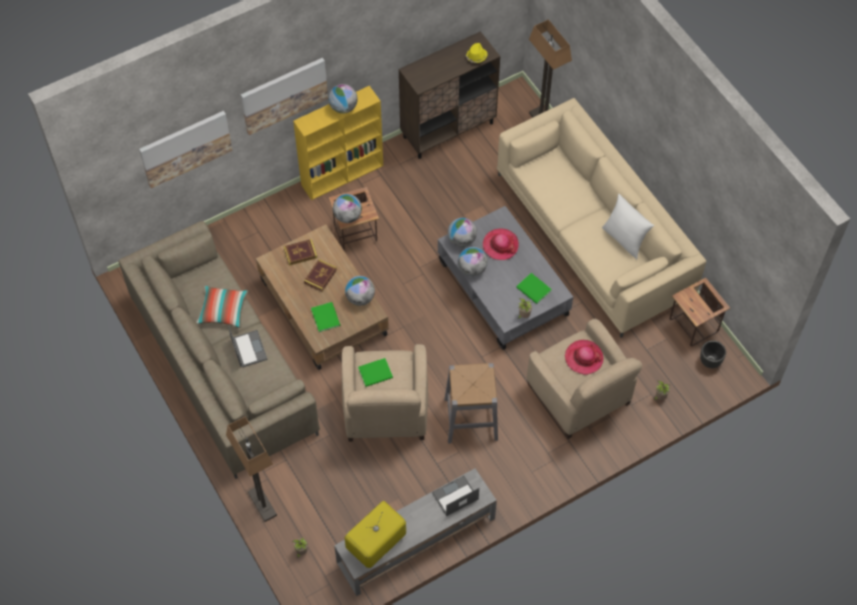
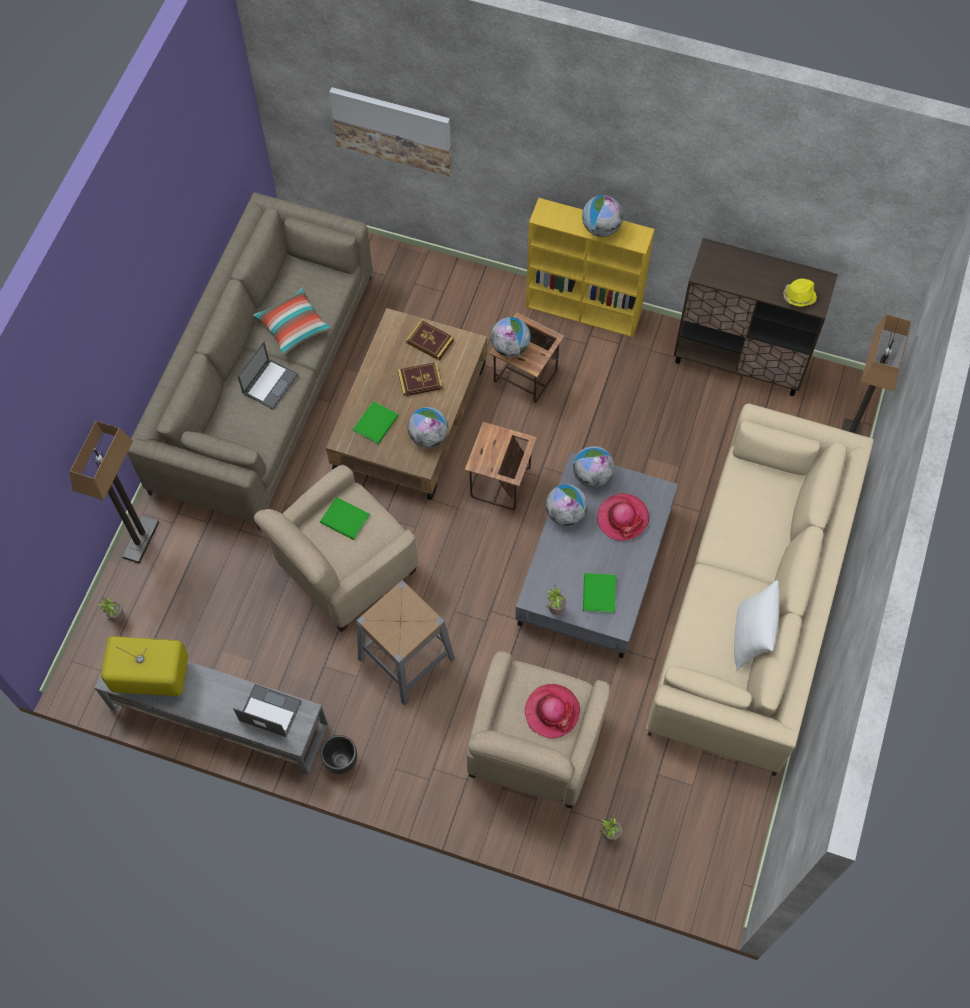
camera: 50 degrees right, 5 degrees up
(284, 95) = (536, 157): picture -> none
(694, 326) = (737, 804): side table -> side table (500, 484)
(709, 361) = (707, 856): black planter -> black planter (341, 761)

